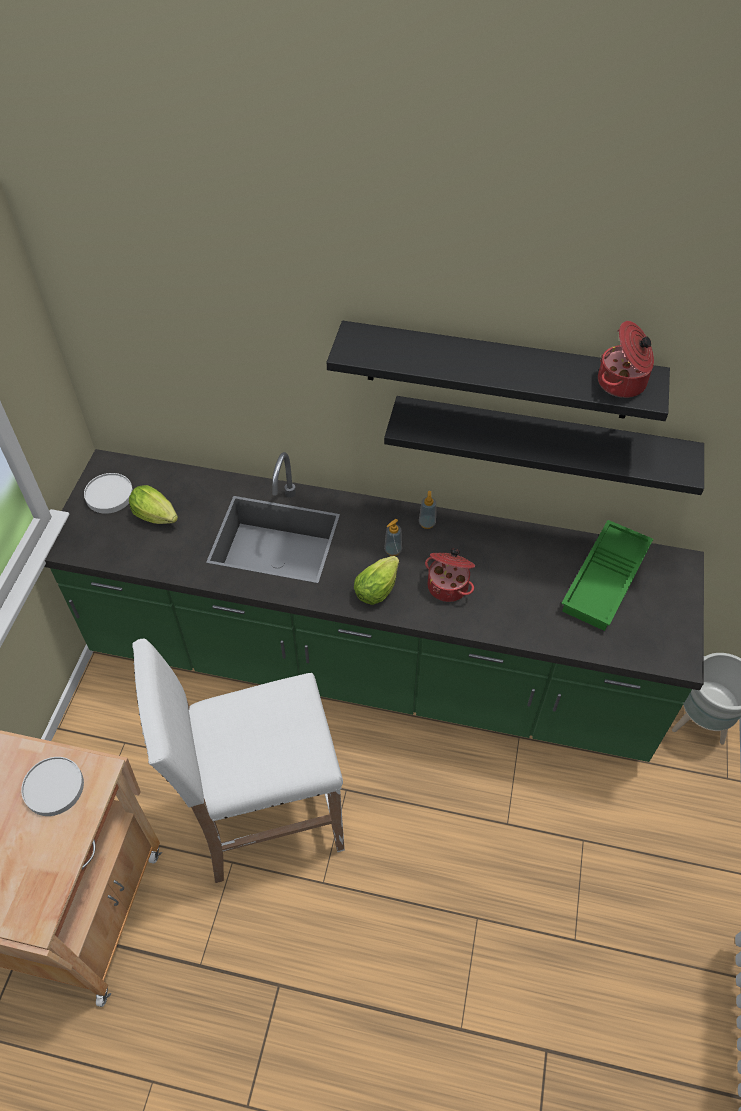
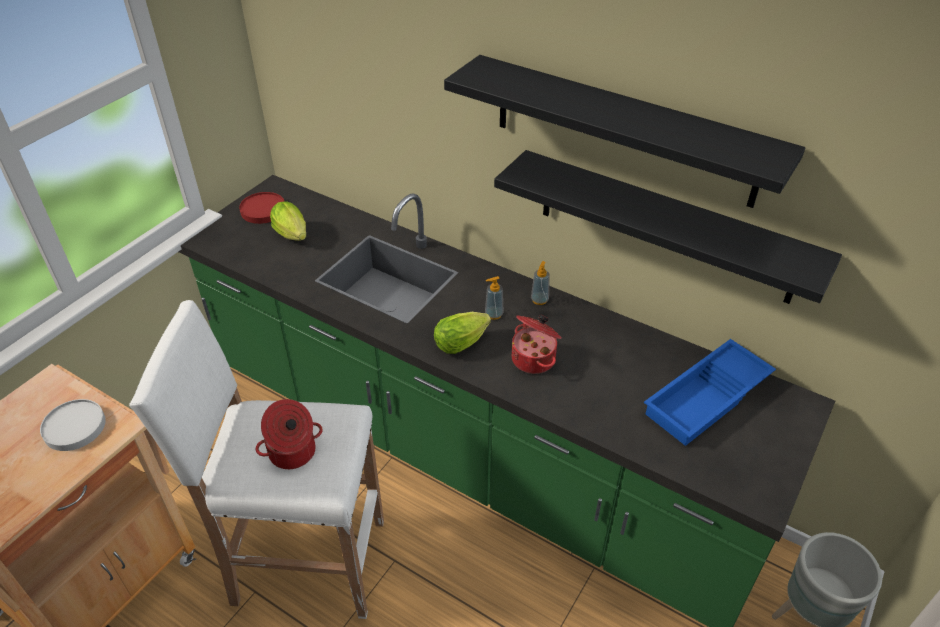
camera: 20 degrees right, 10 degrees down
(110, 495) = (263, 210): white plate -> red plate
(606, 581) = (708, 399): green tray -> blue tray
(622, 383) = (743, 149): cooking pot -> cooking pot (293, 453)

